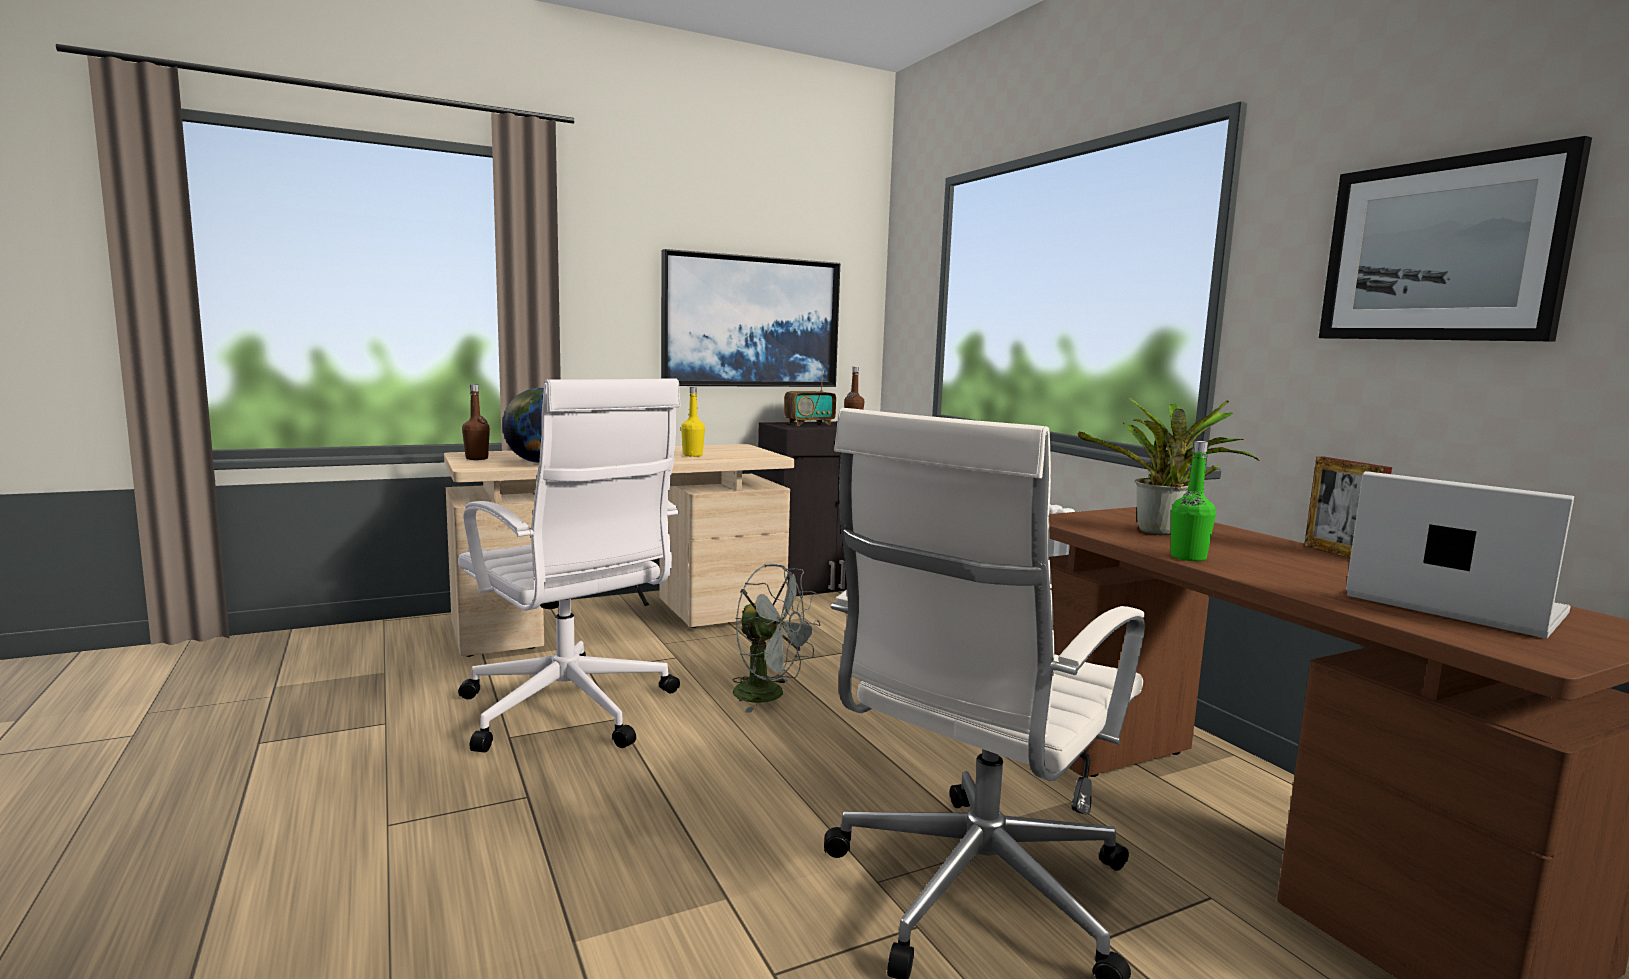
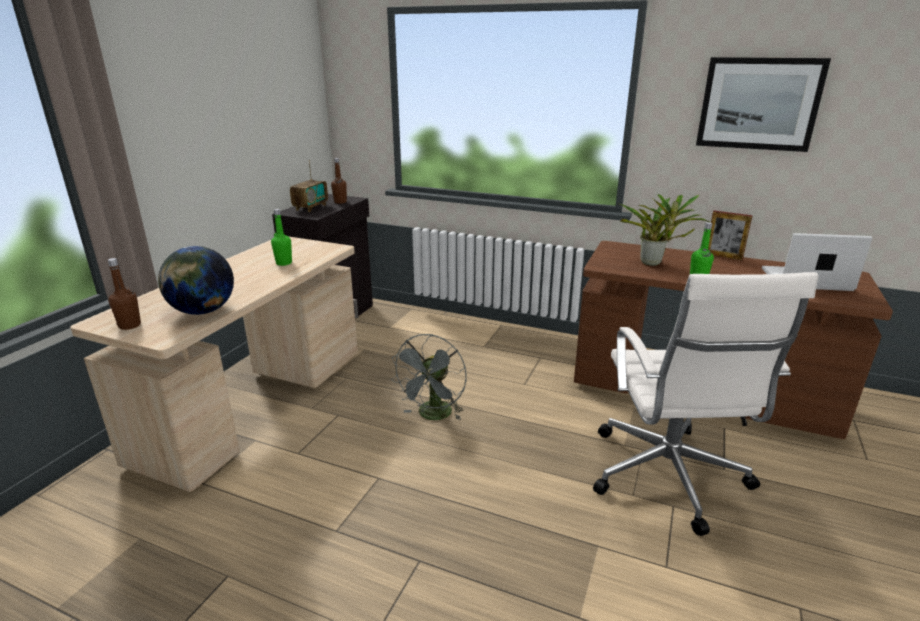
camera: 40 degrees left, 15 degrees up
(570, 711) = (341, 489): white office chair -> none
(692, 455) = (284, 263): yellow bottle -> green bottle
(751, 322) = (253, 133): picture -> none
(769, 695) = (433, 416): grey fan -> grey fan turned 120 degrees clockwise

